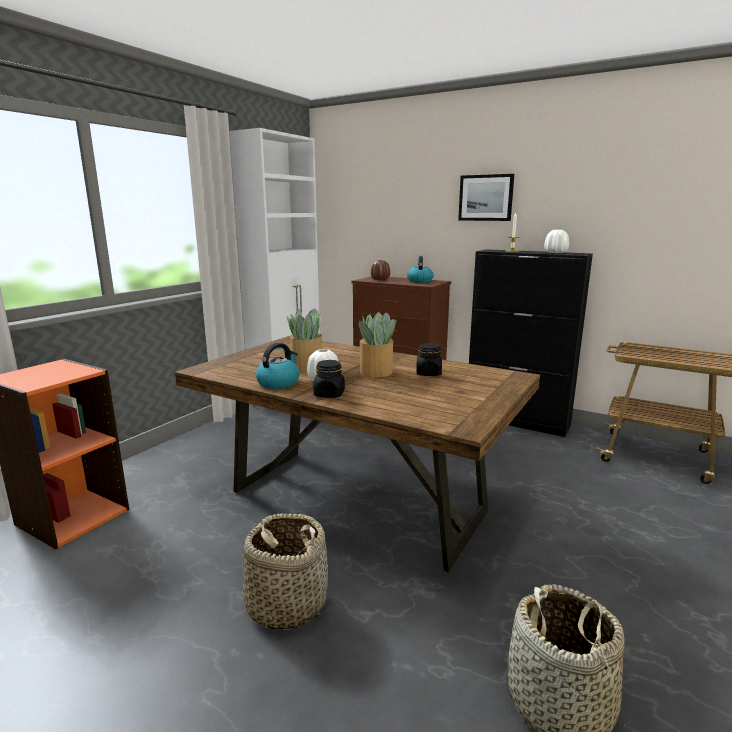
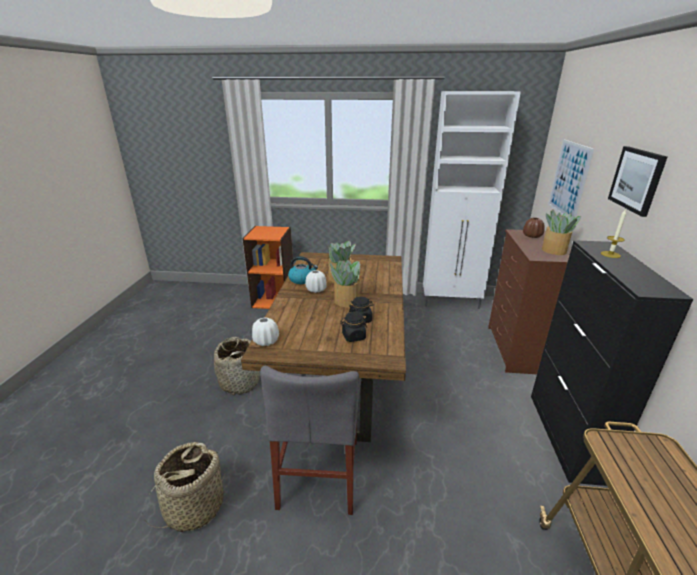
camera: 65 degrees right, 10 degrees up
(329, 394) = (293, 297): black jar -> black jar (353, 336)
(380, 222) = (569, 180): none -> picture
(419, 281) = (554, 251): kettle -> potted plant
(522, 559) = (319, 472): none -> grey chair
(555, 253) = (638, 276): white vase -> white vase (266, 341)

